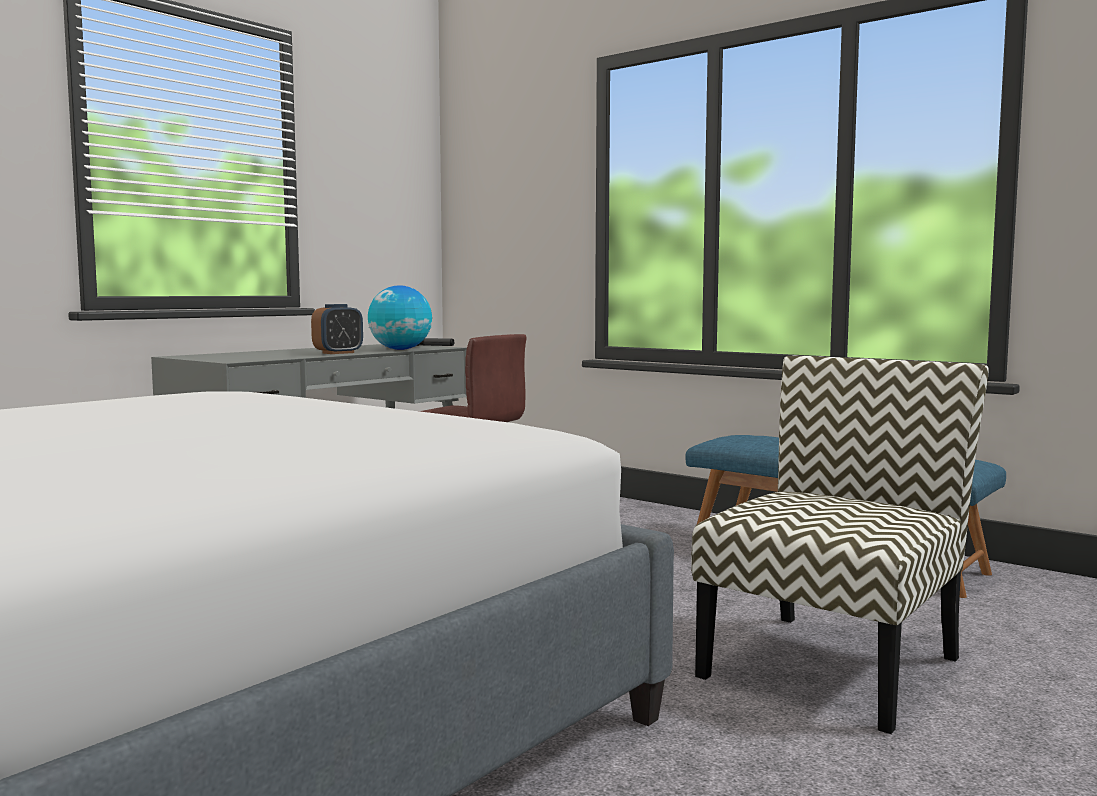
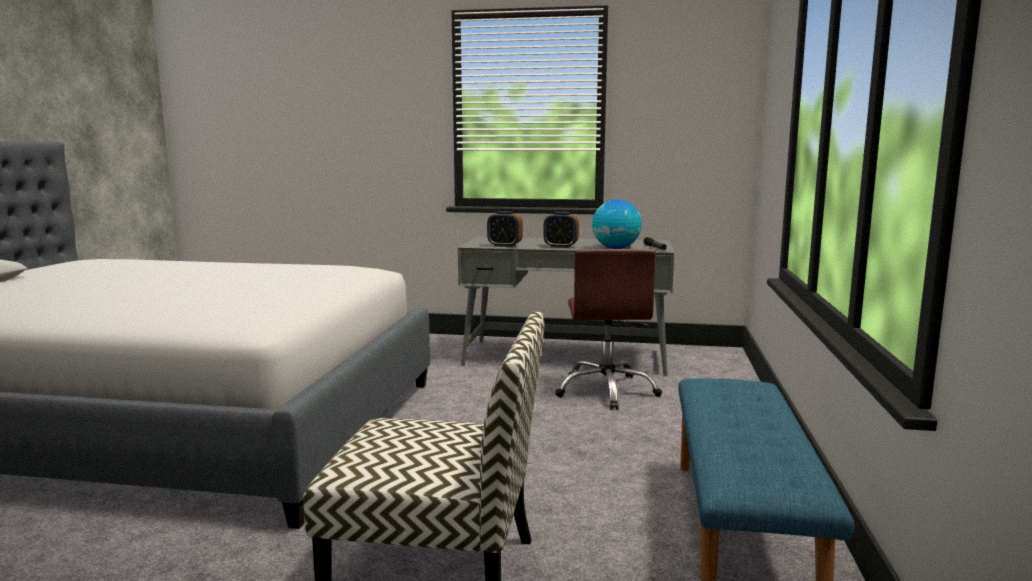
camera: 60 degrees right, 5 degrees up
(271, 357) = (504, 245): none -> alarm clock

